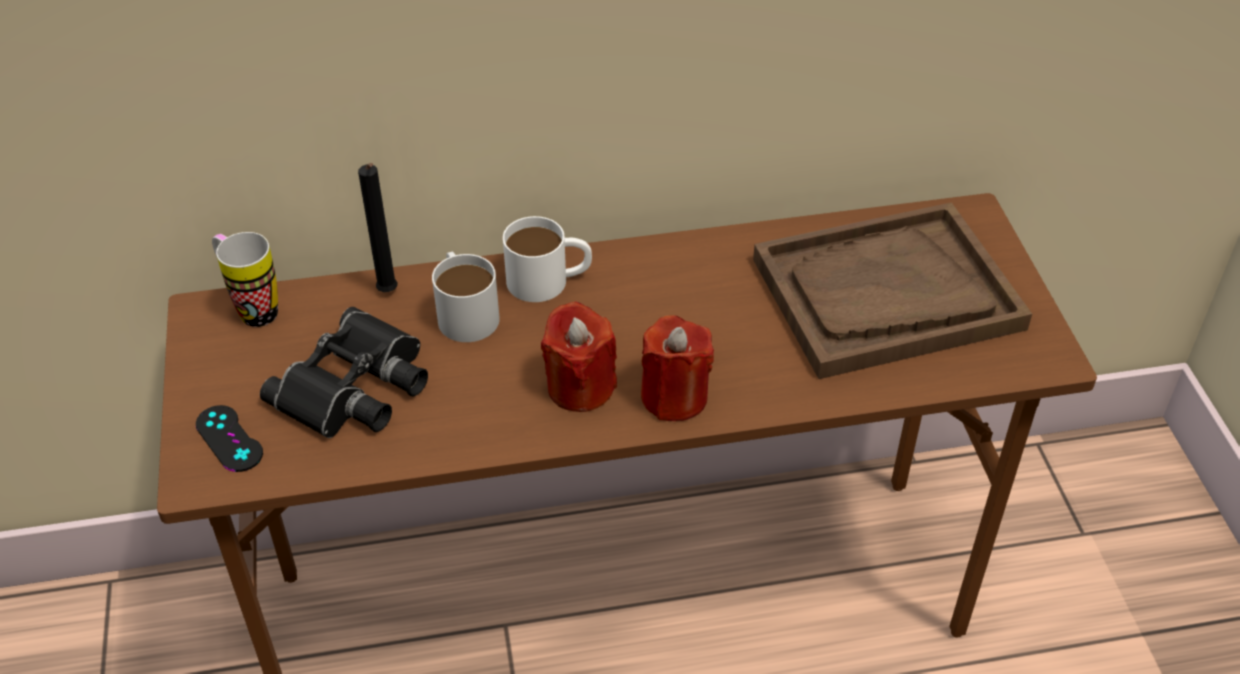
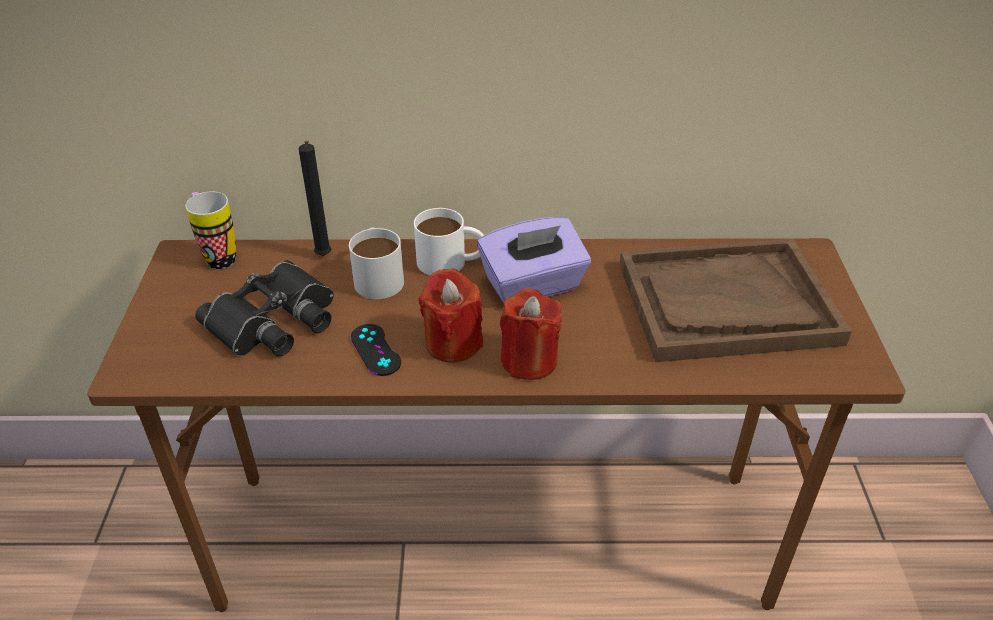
camera: 10 degrees right, 5 degrees down
(229, 439) = (163, 347): black game controller -> black game controller (375, 350)
(656, 300) = (533, 286): none -> purple tissue box

